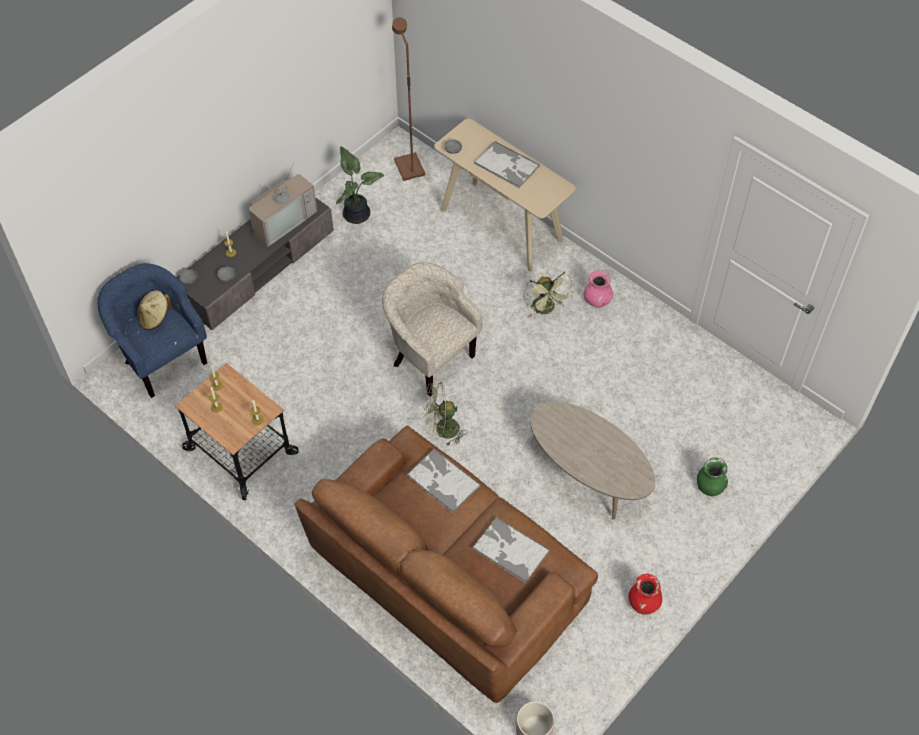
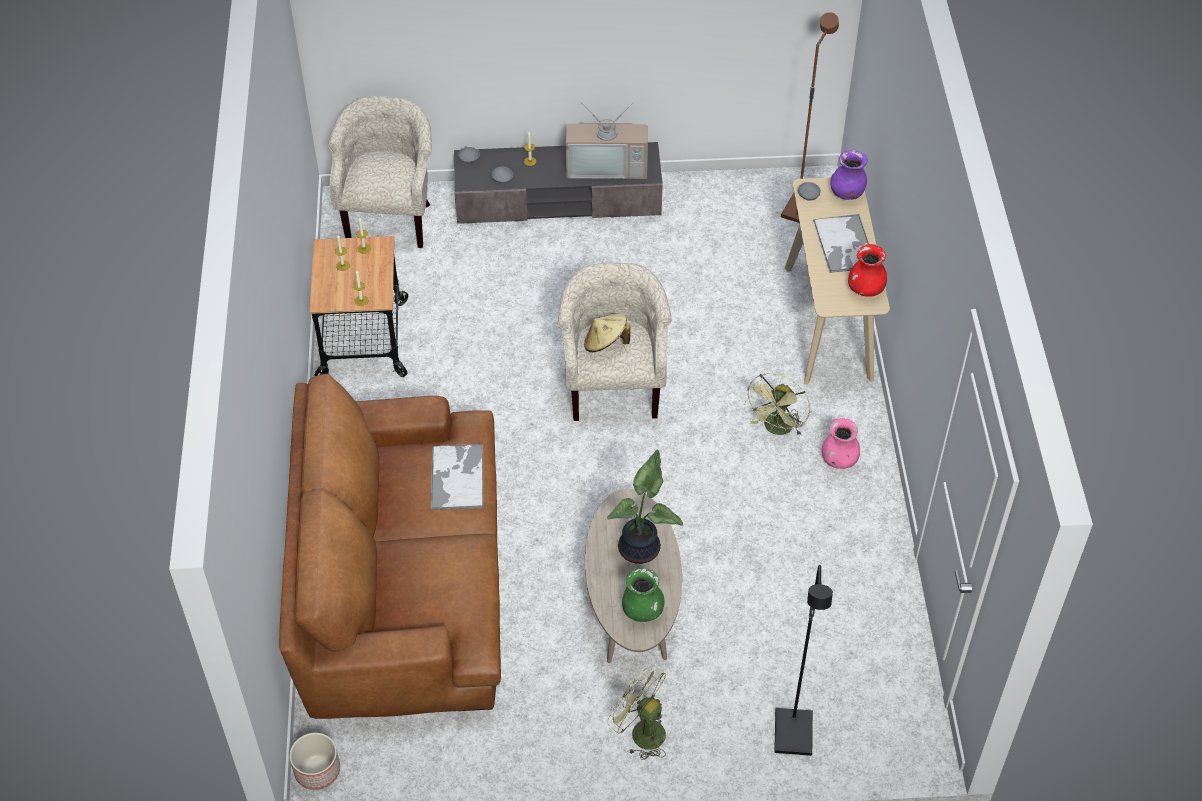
camera: 45 degrees right, 5 degrees down
(155, 317) = (391, 162): beige hat -> beige hat (605, 343)
(162, 360) = (390, 219): blue armchair -> beige armchair
(357, 213) = (702, 216): potted plant -> potted plant (642, 548)
(442, 430) = (548, 457): green fan -> green fan (641, 731)
(472, 133) = (847, 193): none -> purple vase
(510, 549) = (441, 581): tray -> none
(644, 603) = (543, 758): red vase -> red vase (865, 289)
(709, 486) = (737, 714): green vase -> green vase (642, 610)
(747, 471) = (794, 734): none -> black floor lamp

